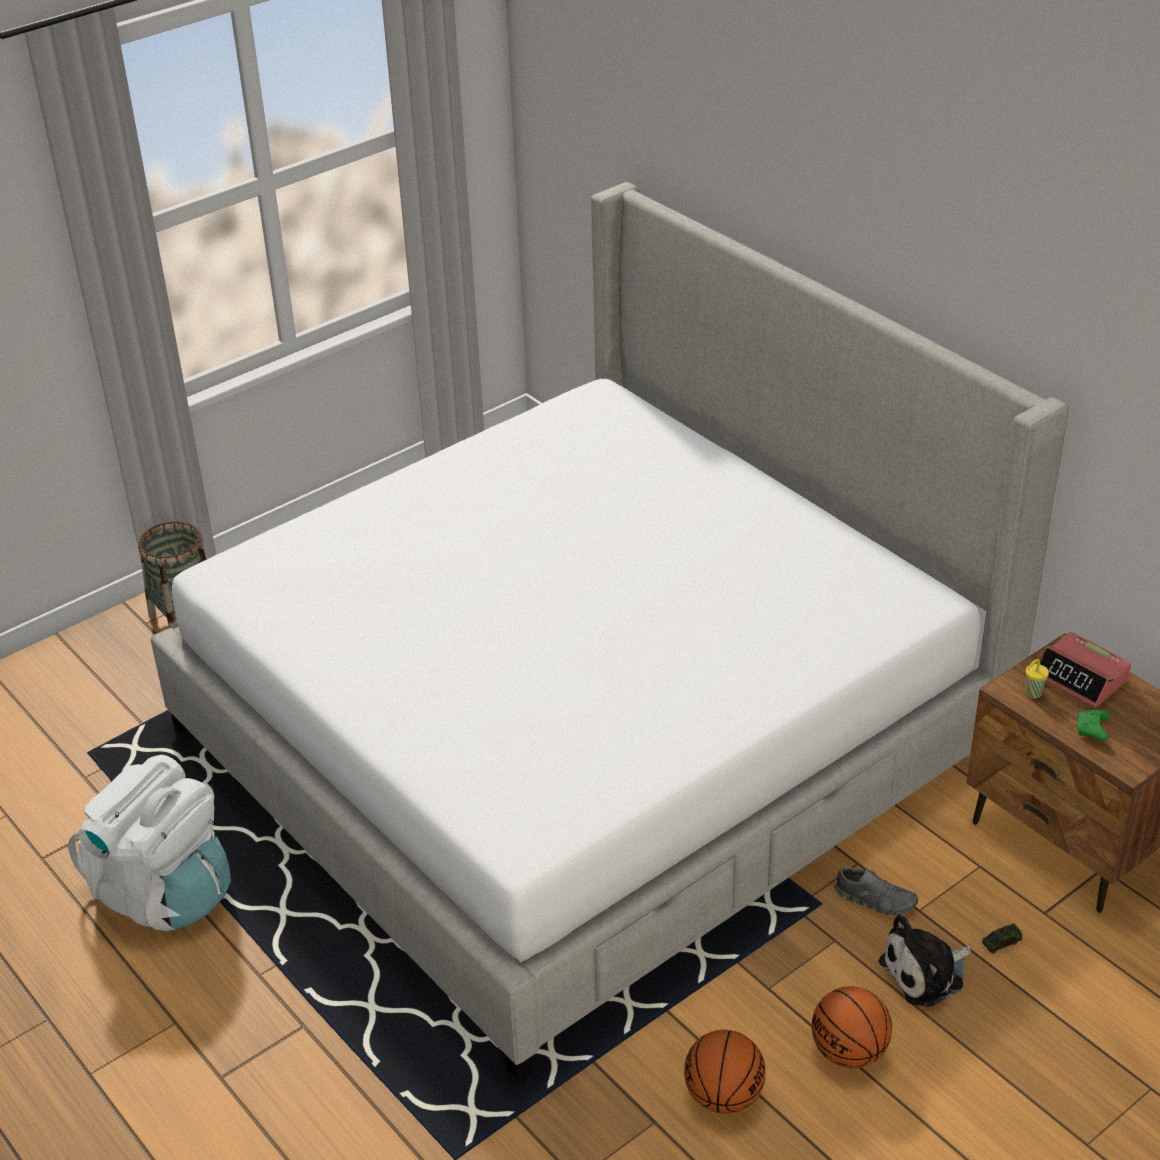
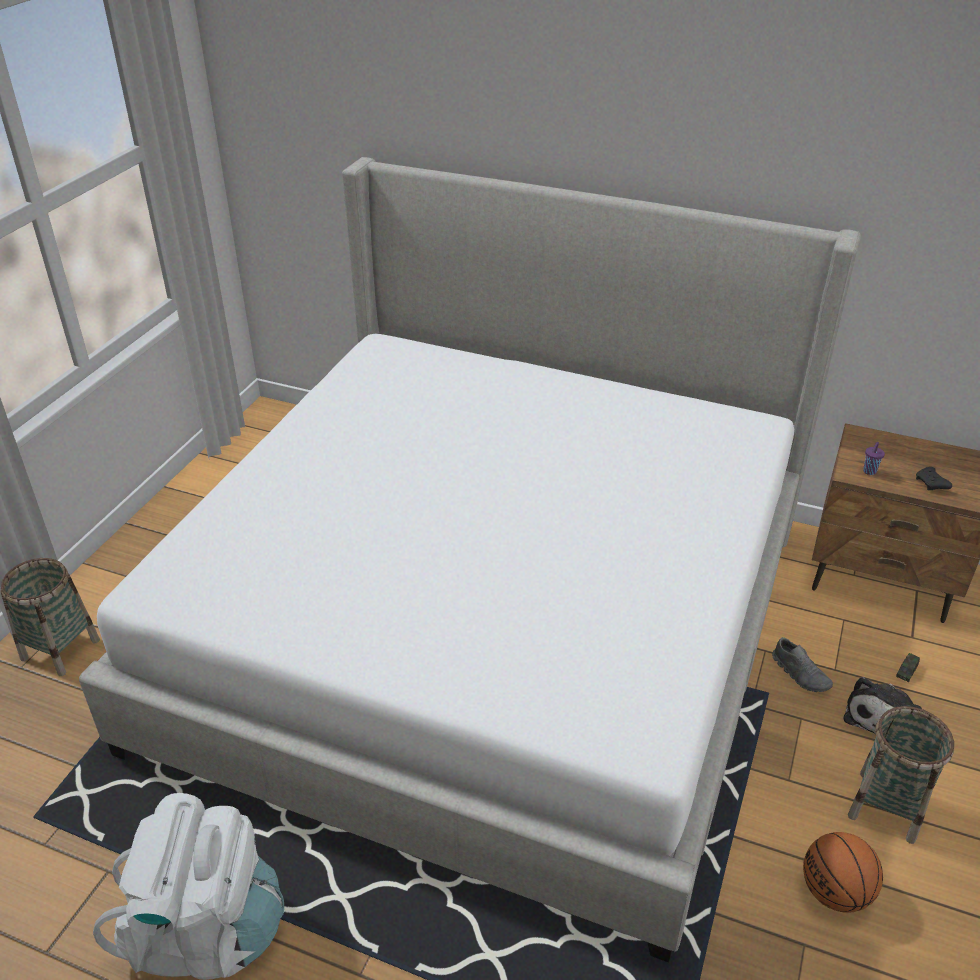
camera: 30 degrees left, 0 degrees up
(849, 1051) = (887, 806): basketball -> basket
(875, 900) = (800, 674): grey shoe -> grey shoe turned 60 degrees clockwise
(1032, 694) = (869, 472): yellow cup -> purple cup
(1081, 678) = (887, 451): alarm clock -> none
(1092, 730) = (931, 484): green game controller -> black game controller

